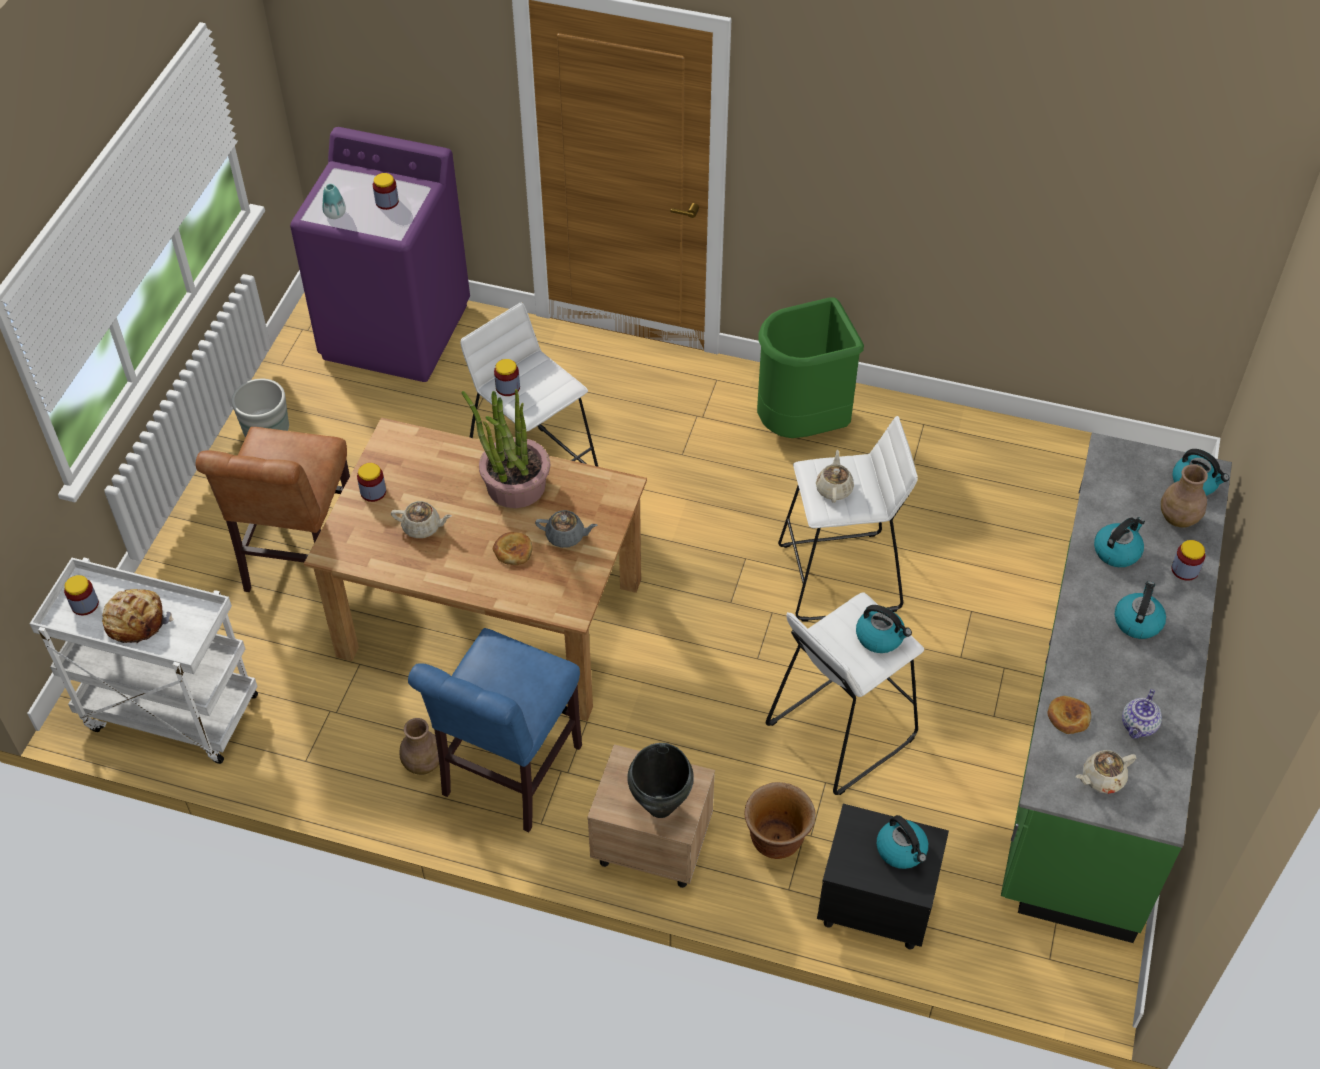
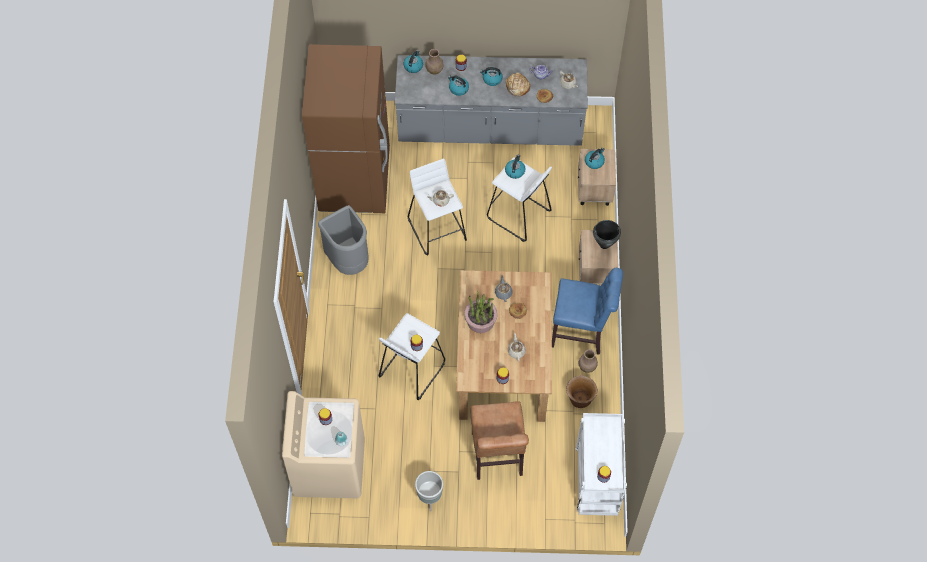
camera: 105 degrees left, 10 degrees up
(136, 620) = (604, 451): bread -> bread (517, 87)
(300, 563) = (497, 457): brown chair -> brown chair turned 90 degrees clockwise
(396, 331) = (329, 467): purple washing machine -> beige washing machine
(776, 840) = (577, 228): brown planter -> brown planter (580, 399)
(802, 425) = (348, 261): green trash can -> grey trash can
(874, 905) = (594, 190): black nightstand -> beige nightstand
(992, 466) = (354, 180): none -> brown fridge
(1093, 732) = (490, 128): green counter -> grey counter

